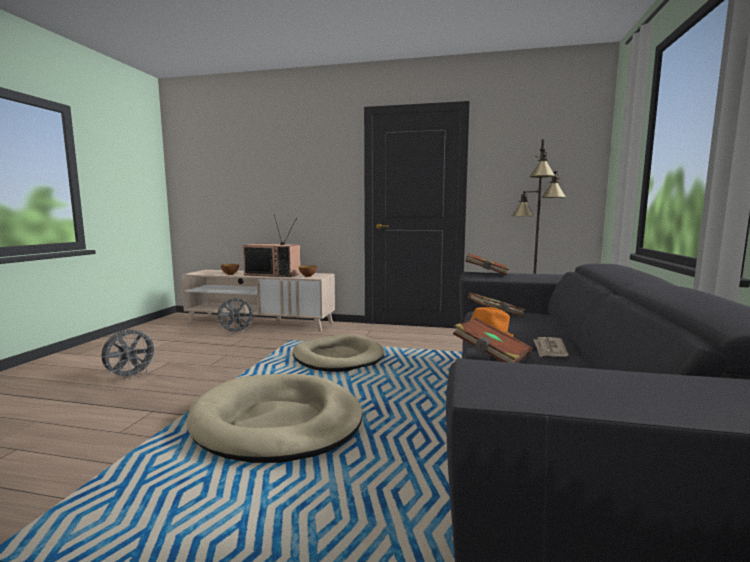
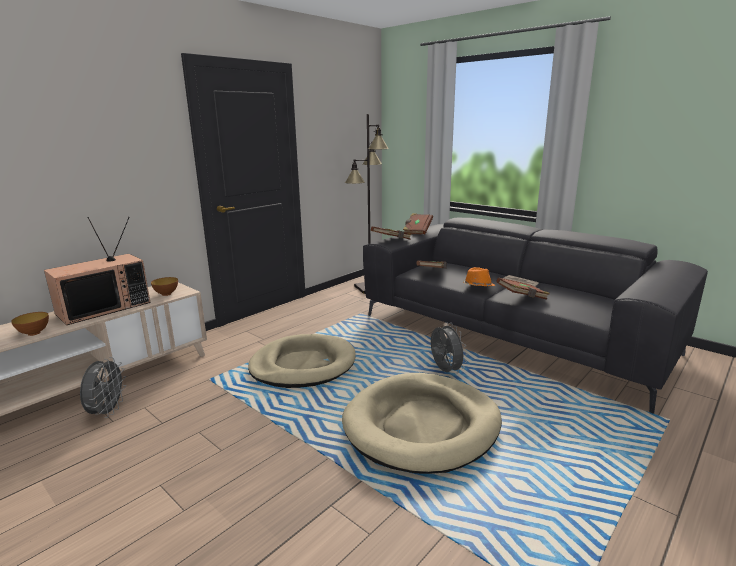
camera: 60 degrees left, 10 degrees up
(131, 376) = (178, 526): grey fan -> grey fan (444, 371)
(547, 273) = (417, 231): none -> brown book

